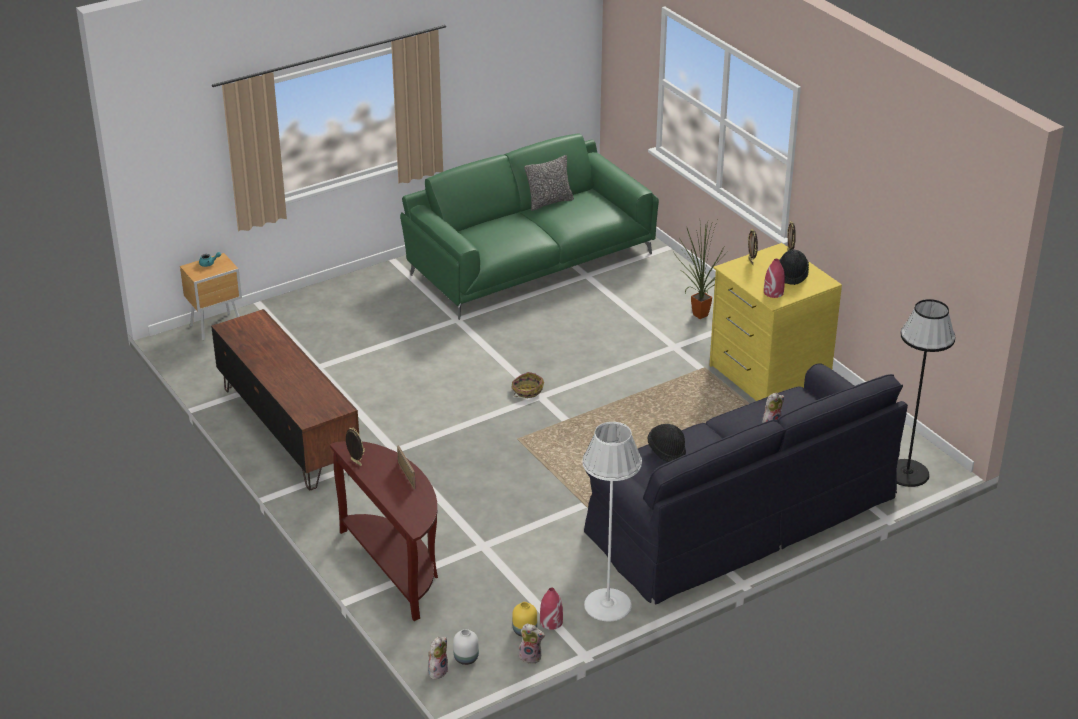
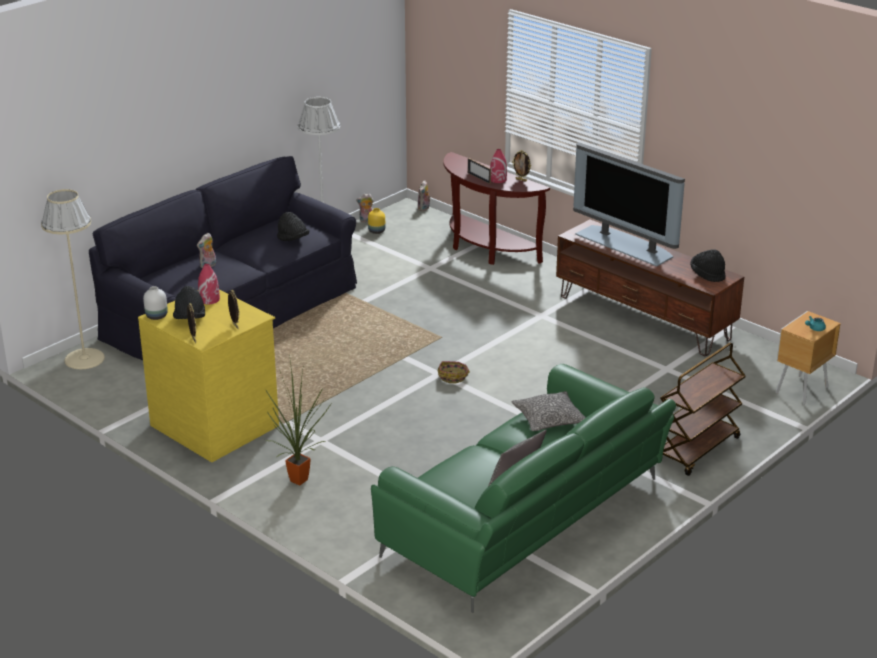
camera: 165 degrees right, 5 degrees down
(246, 332) = (707, 275): none -> black hat
(293, 384) = (625, 244): none -> television
(357, 291) = (697, 450): none -> brown cart
(466, 658) = (409, 215): white vase -> white vase (157, 316)
(494, 241) = (549, 419): none -> pillow
(551, 622) = (360, 237): red vase -> red vase (498, 179)
(907, 473) = (84, 359): black floor lamp -> beige floor lamp

